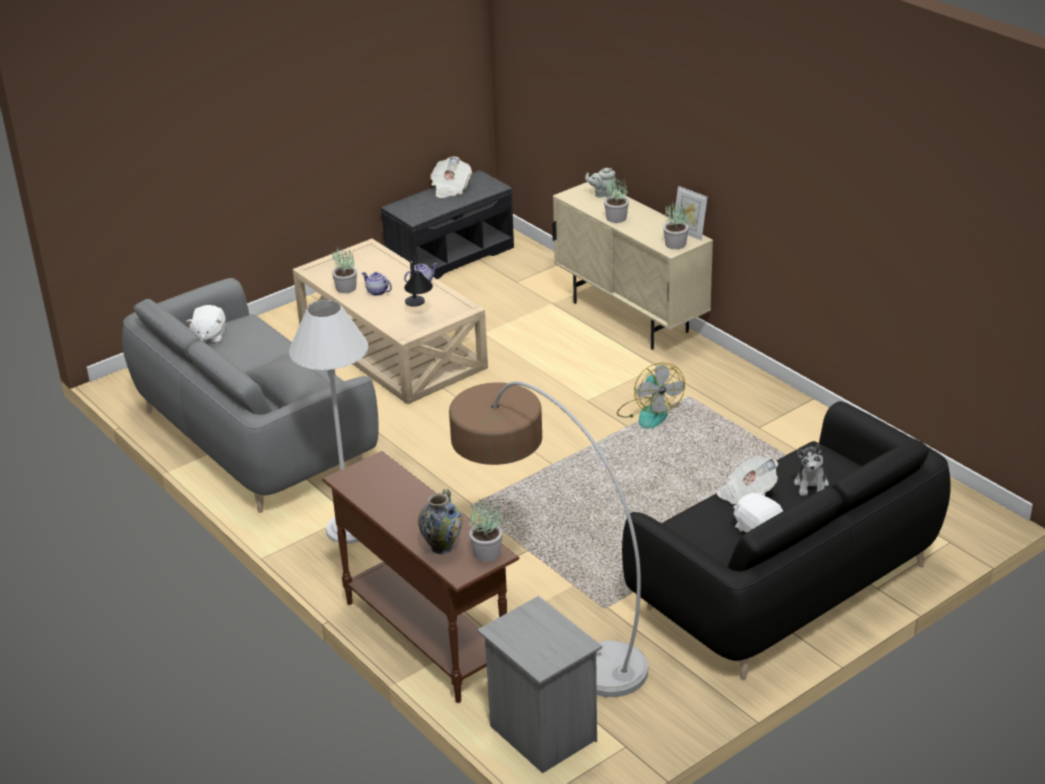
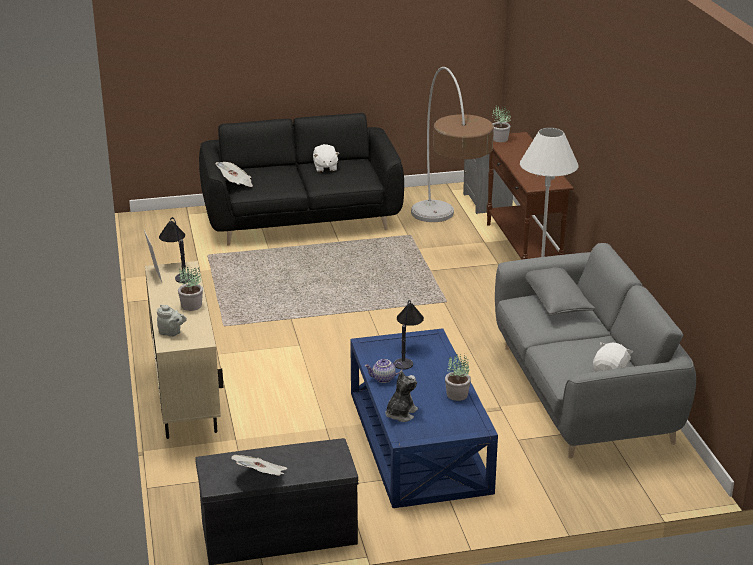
camera: 155 degrees left, 5 degrees down
(377, 292) = (430, 383): teapot -> none
(390, 347) = (420, 441): beige coffee table -> blue coffee table
(442, 547) = (522, 145): vase -> none
(649, 413) = (265, 323): fan -> none
(675, 244) = (178, 270): potted plant -> table lamp
(746, 493) = (310, 182): newspaper -> newspaper (235, 183)
(811, 485) = (270, 176): plush toy -> plush toy (400, 414)

